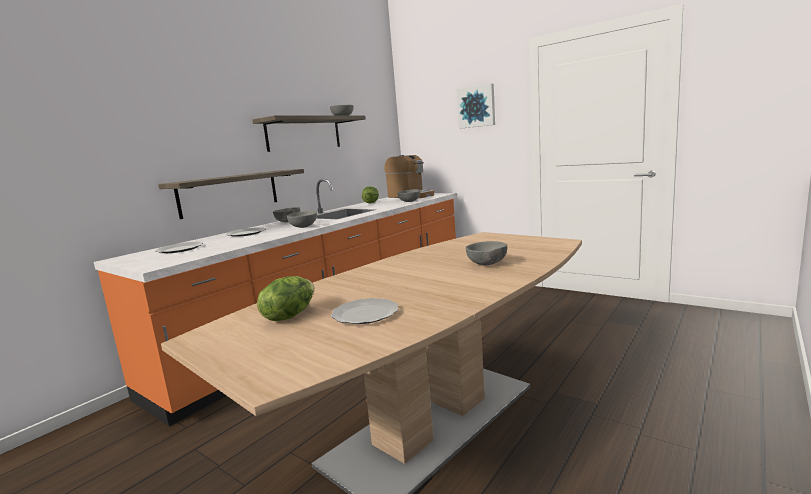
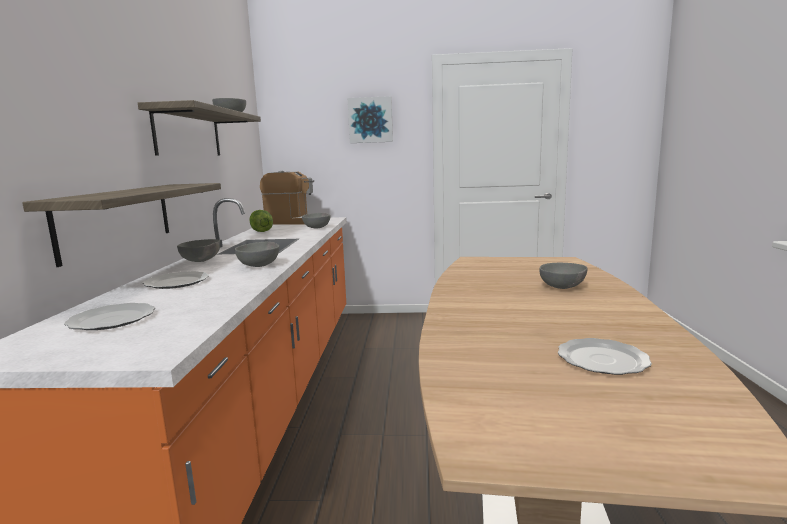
camera: 35 degrees left, 0 degrees up
(289, 315) = (521, 383): lettuce -> none

